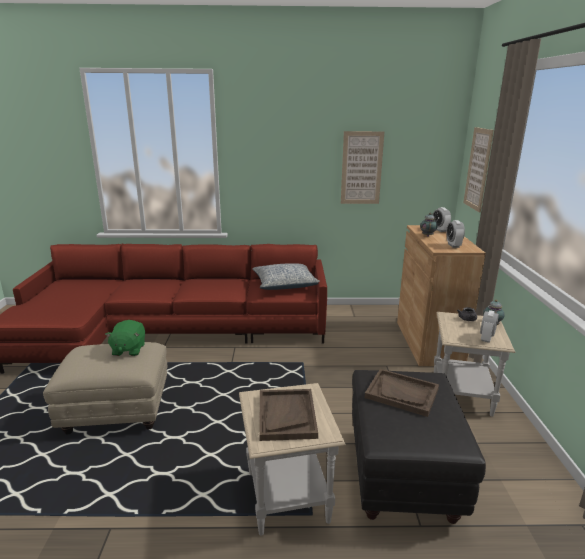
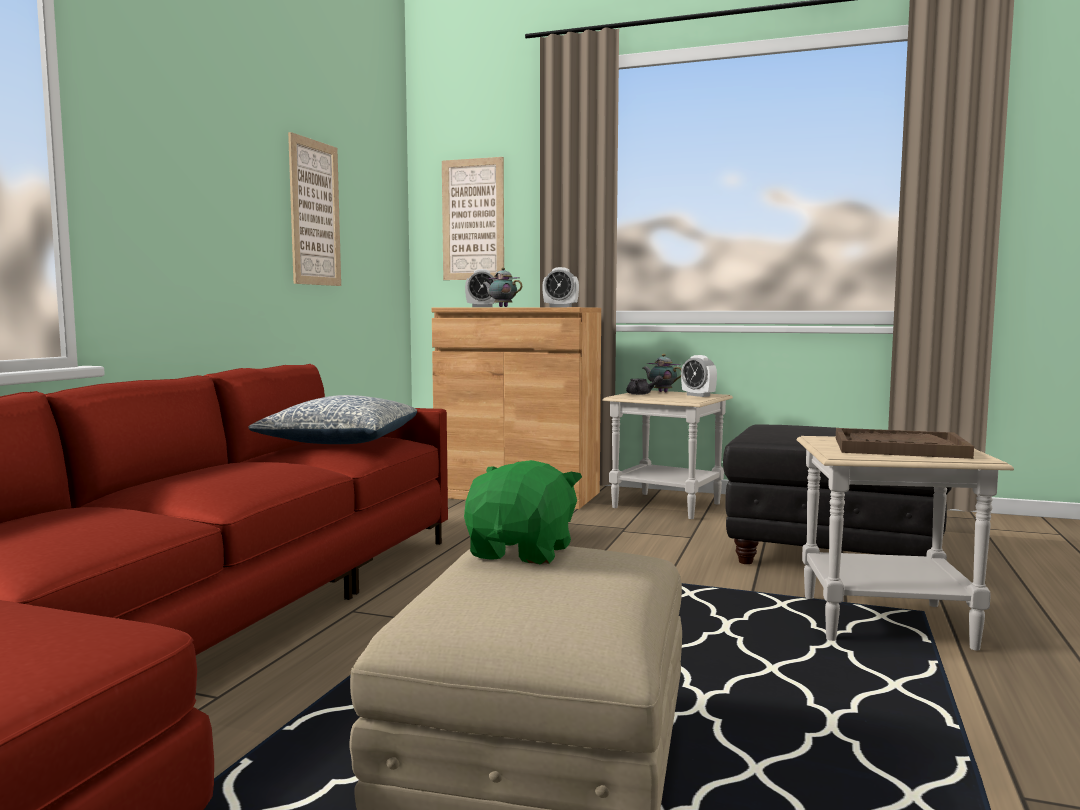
camera: 70 degrees left, 15 degrees down
(128, 350) = (523, 552): green plush toy -> green plush toy turned 90 degrees counterclockwise
(402, 393) = (808, 433): brown tray -> none

